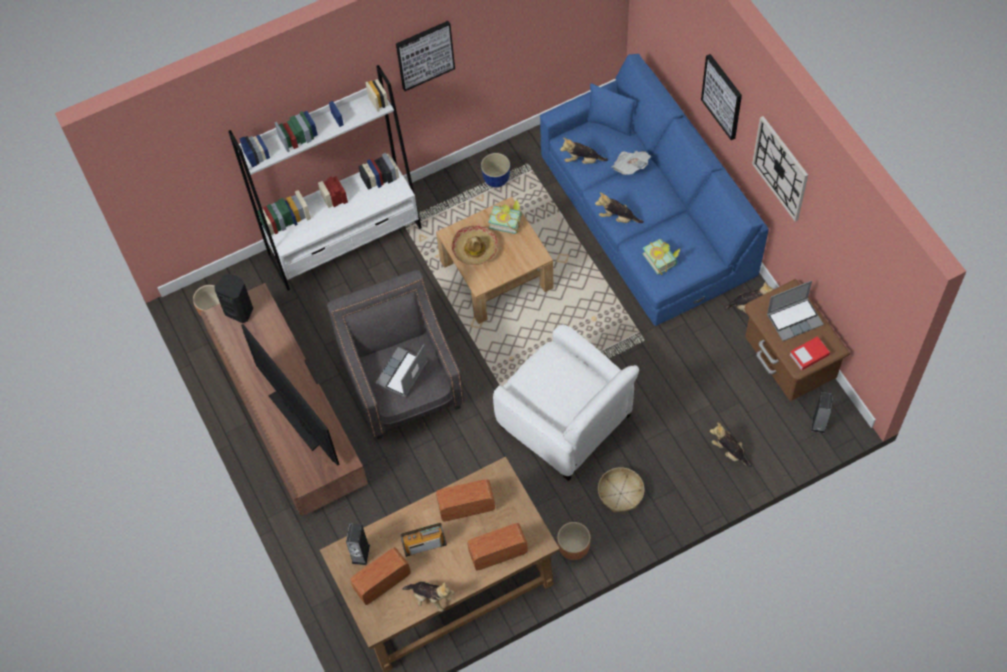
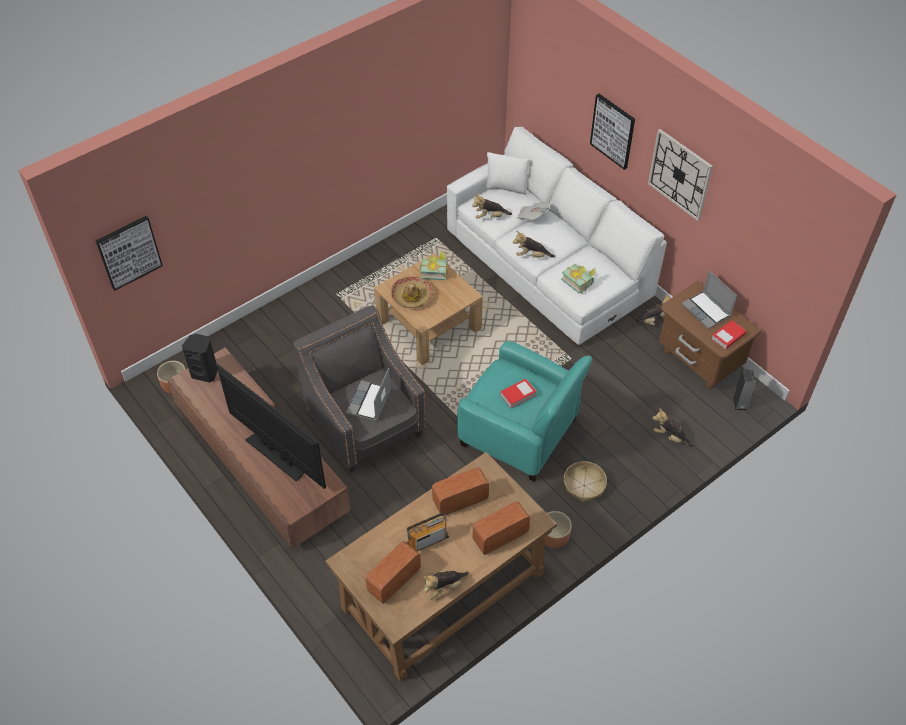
camera: 15 degrees left, 10 degrees down
(345, 241) = (289, 315): white bookcase -> none
(360, 554) = (367, 558): speaker -> none
(425, 54) = (349, 125): picture -> picture (129, 252)
(430, 598) = (444, 587): plush toy -> plush toy turned 135 degrees clockwise
(496, 179) = (411, 253): planter -> none
(561, 389) = (518, 395): none -> book
(566, 422) = (520, 433): white armchair -> turquoise armchair
(647, 219) = (548, 266): blue sofa -> white sofa
(794, 319) = (707, 311): laptop -> laptop turned 90 degrees clockwise

